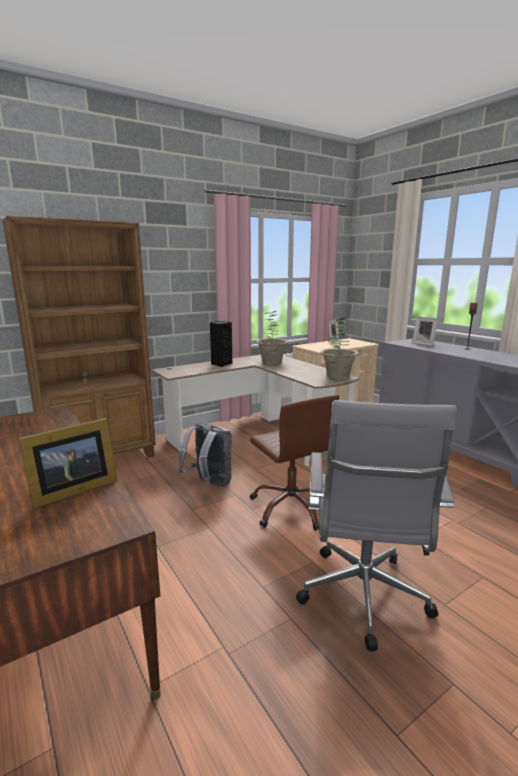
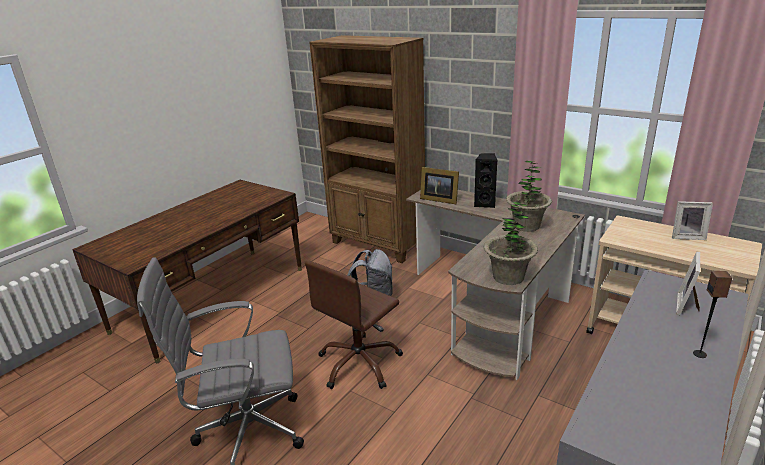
camera: 70 degrees right, 10 degrees up
(71, 490) = (168, 241): picture frame -> picture frame (438, 199)

